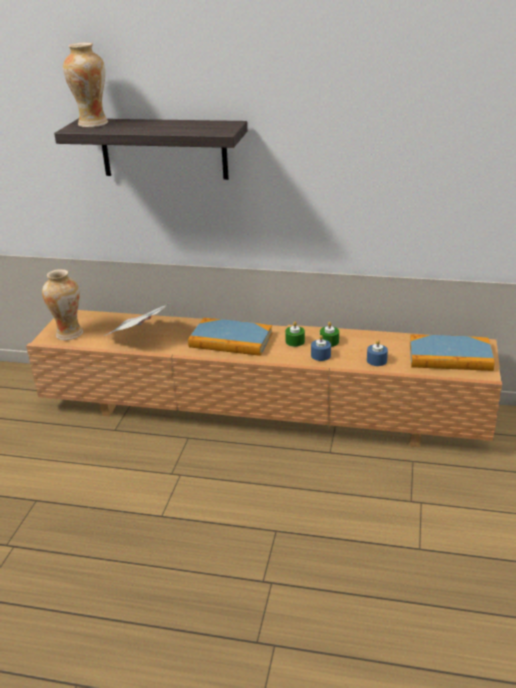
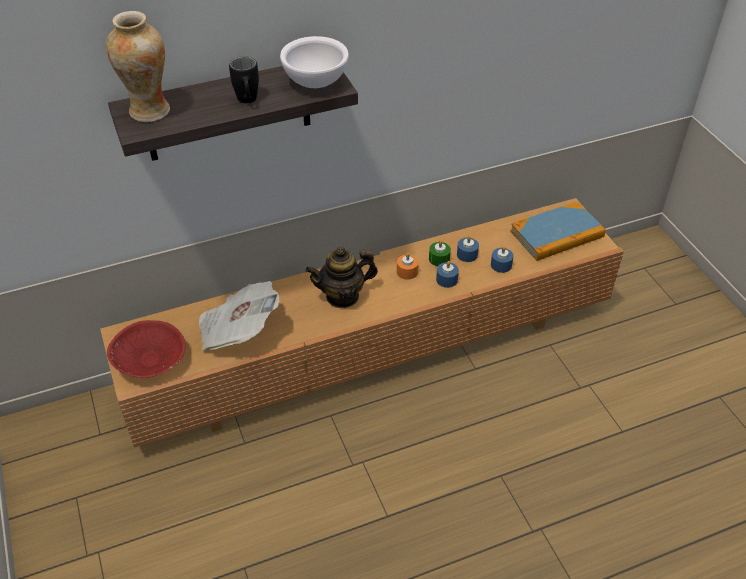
camera: 35 degrees left, 15 degrees up
(69, 334) = (151, 362): vase -> red bowl
(155, 129) = (247, 102): none -> black mug
(212, 128) = (314, 82): none -> white bowl
(231, 340) = (342, 296): book -> teapot
(295, 341) = (407, 272): green candle -> orange candle
(355, 346) = (467, 254): none -> blue candle

